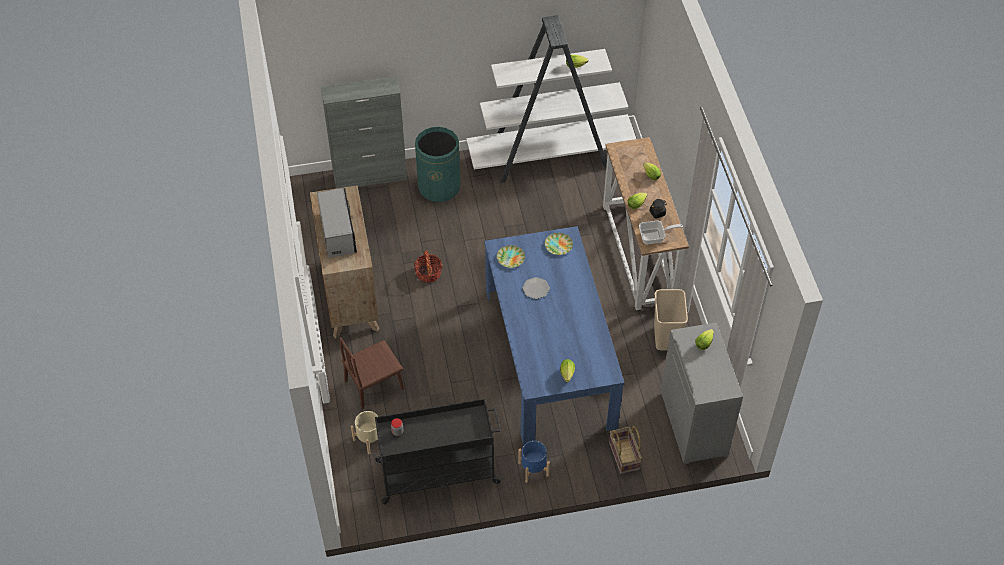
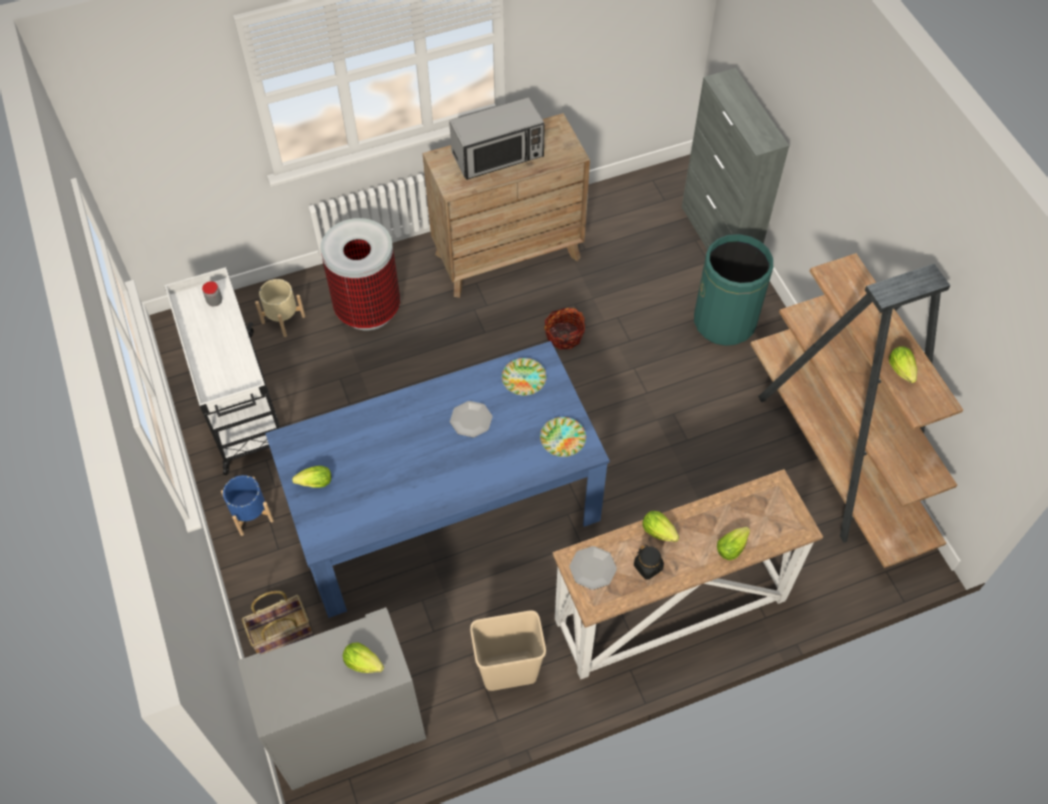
camera: 80 degrees right, 5 degrees up
(374, 384) = (368, 308): brown chair -> trash can
(439, 472) = (239, 403): black cart -> white cart
(551, 156) = (835, 457): white bookcase -> brown bookcase
(655, 237) = (592, 568): frying pan -> plate

